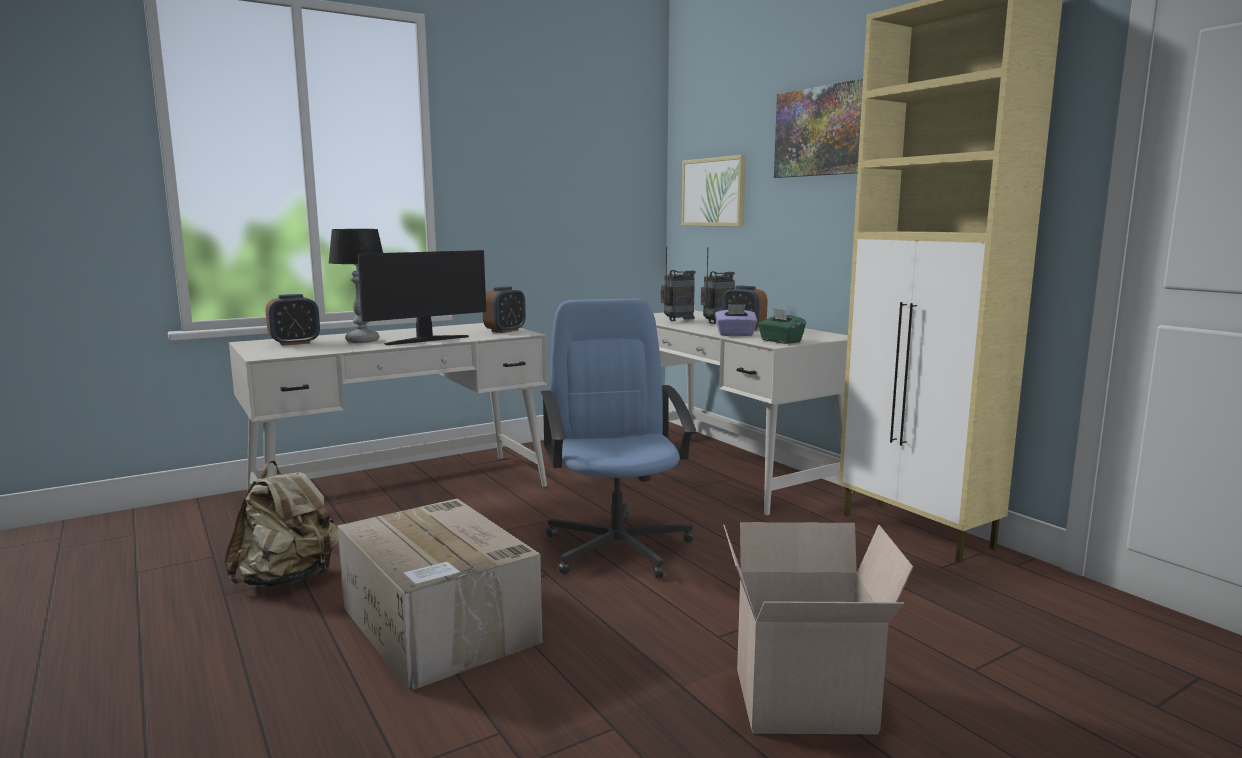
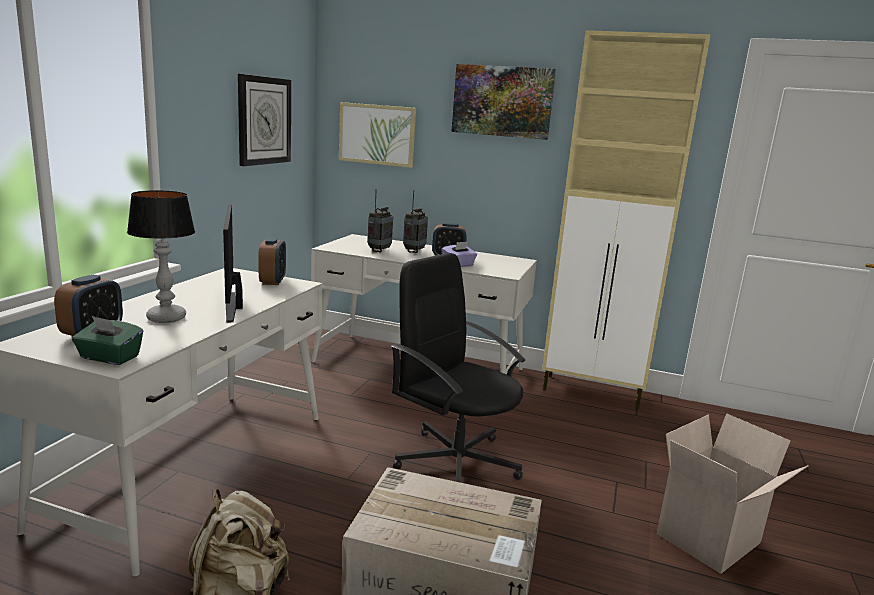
camera: 40 degrees left, 5 degrees up
(426, 340) = (234, 307): monitor -> monitor turned 150 degrees clockwise
(581, 183) = (264, 121): none -> wall clock
(617, 546) = (455, 461): blue office chair -> black office chair
(780, 341) = (503, 270): green tissue box -> green tissue box (109, 357)

